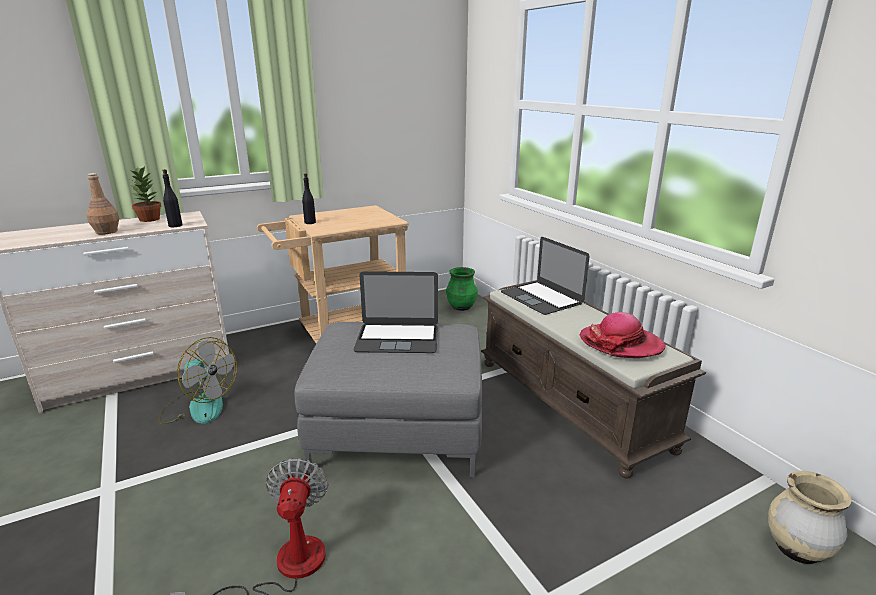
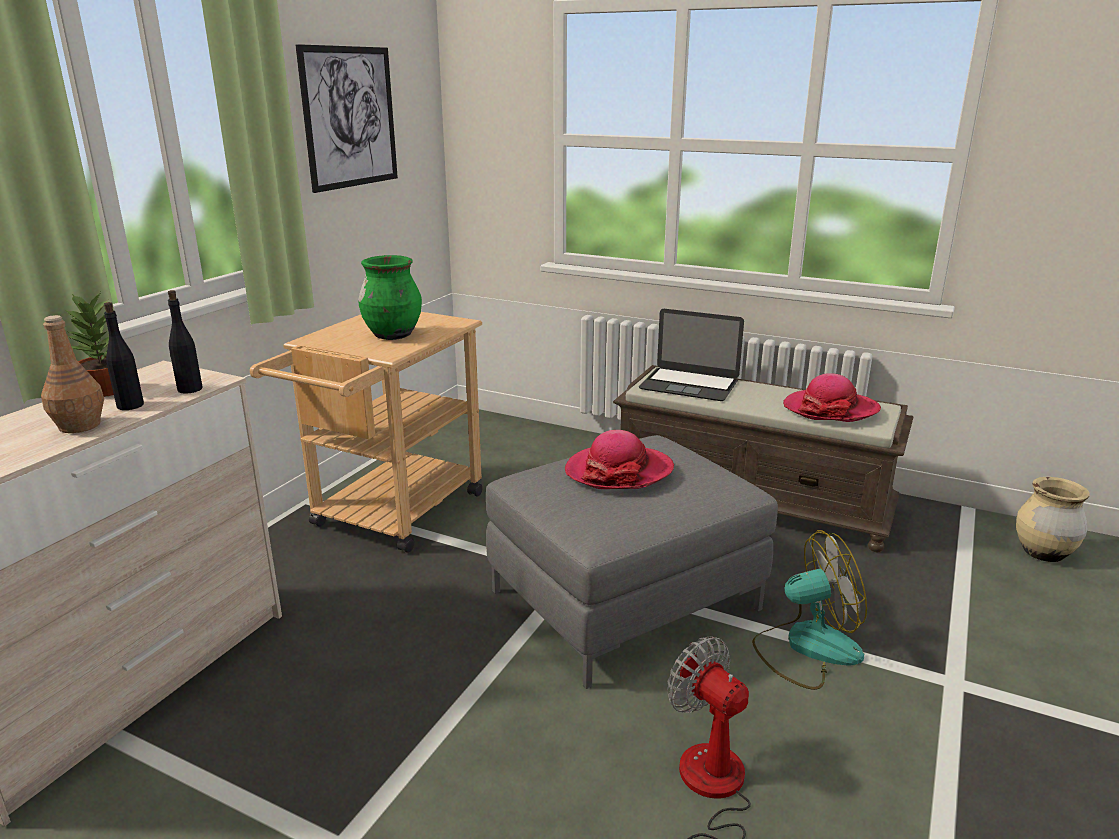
camera: 35 degrees left, 0 degrees up
(199, 406) = (311, 685): fan -> fan (806, 647)
(310, 222) = (346, 346): black bottle -> black bottle (130, 405)
(376, 84) = (350, 117): none -> picture
(397, 338) = (619, 471): laptop -> hat
(461, 307) = (499, 434): green vase -> green vase (393, 335)

